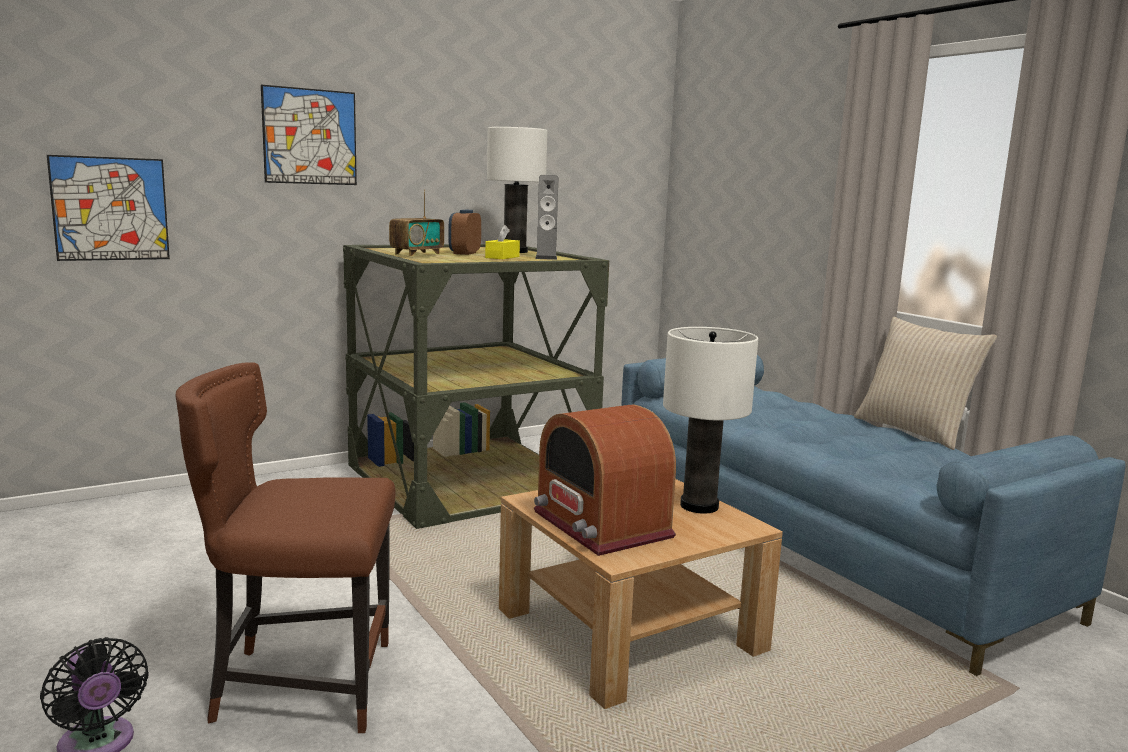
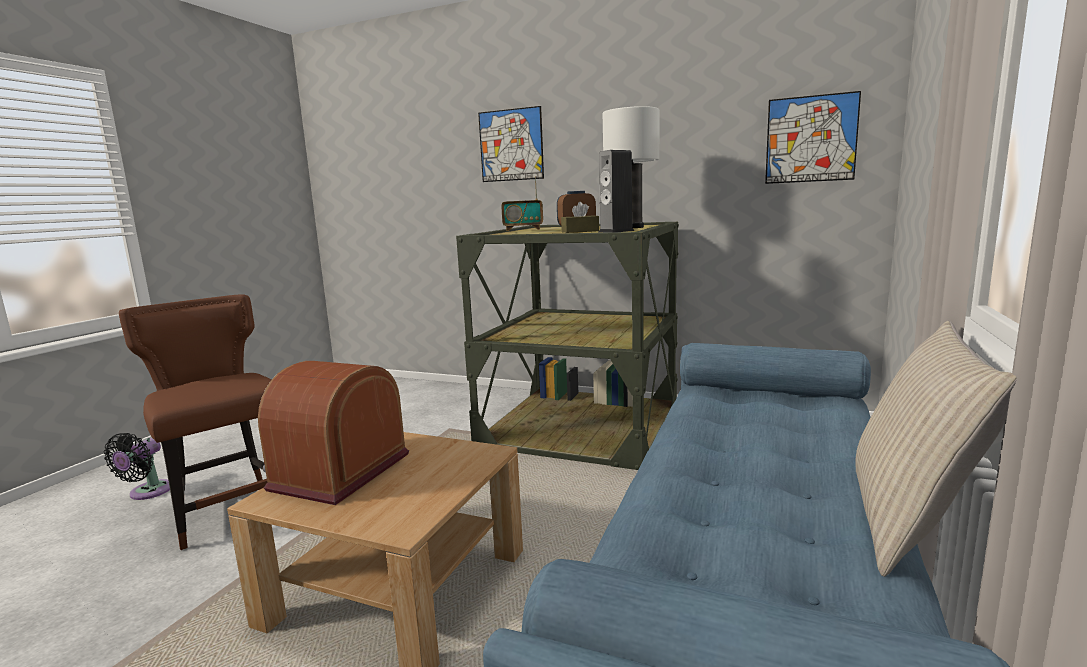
camera: 55 degrees right, 0 degrees up
(110, 209) = (404, 205): picture -> picture (811, 139)
(502, 257) = (580, 231): yellow tissue box -> brown tissue box
(698, 506) = (434, 491): white table lamp -> none

